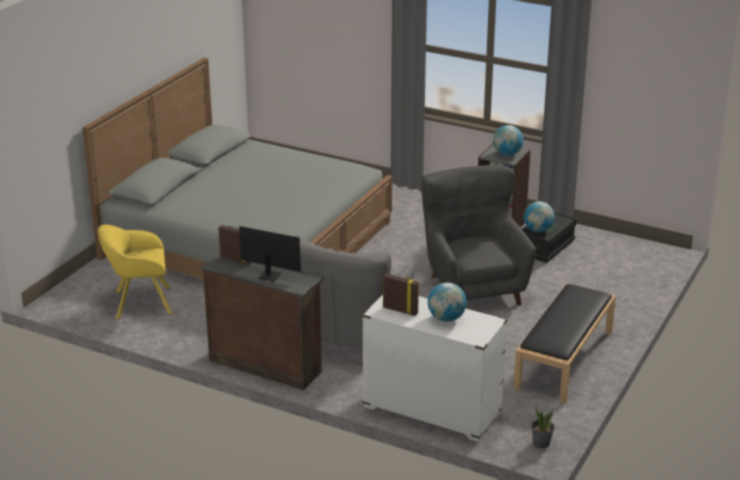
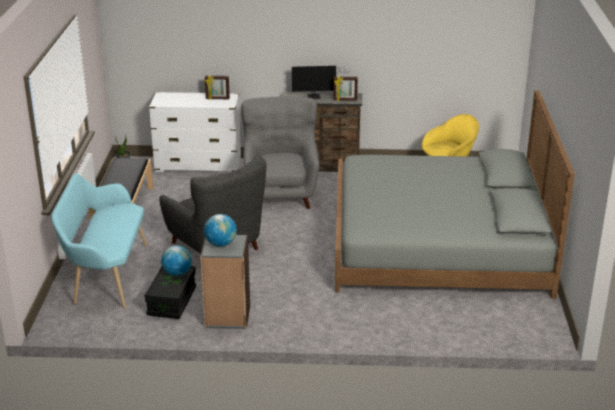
camera: 155 degrees right, 0 degrees up
(446, 318) = (186, 100): globe -> none
(604, 286) = (106, 275): none -> turquoise bench

